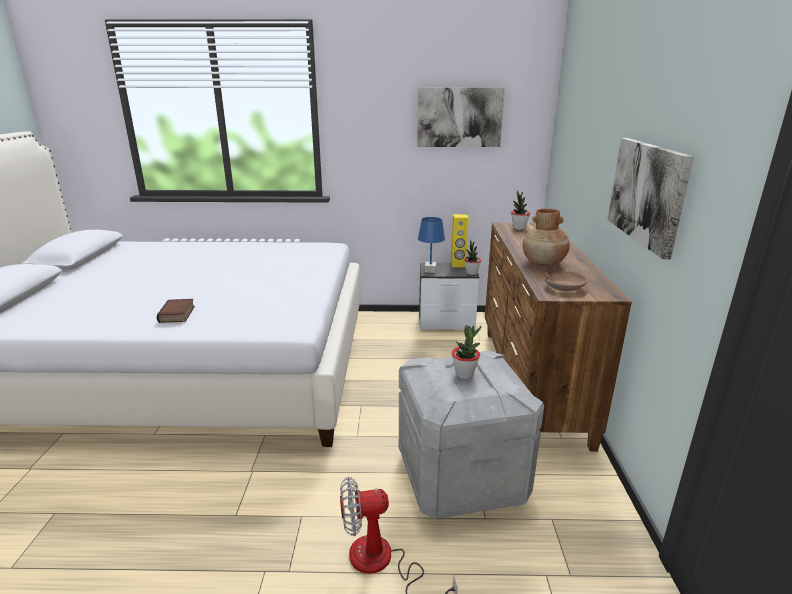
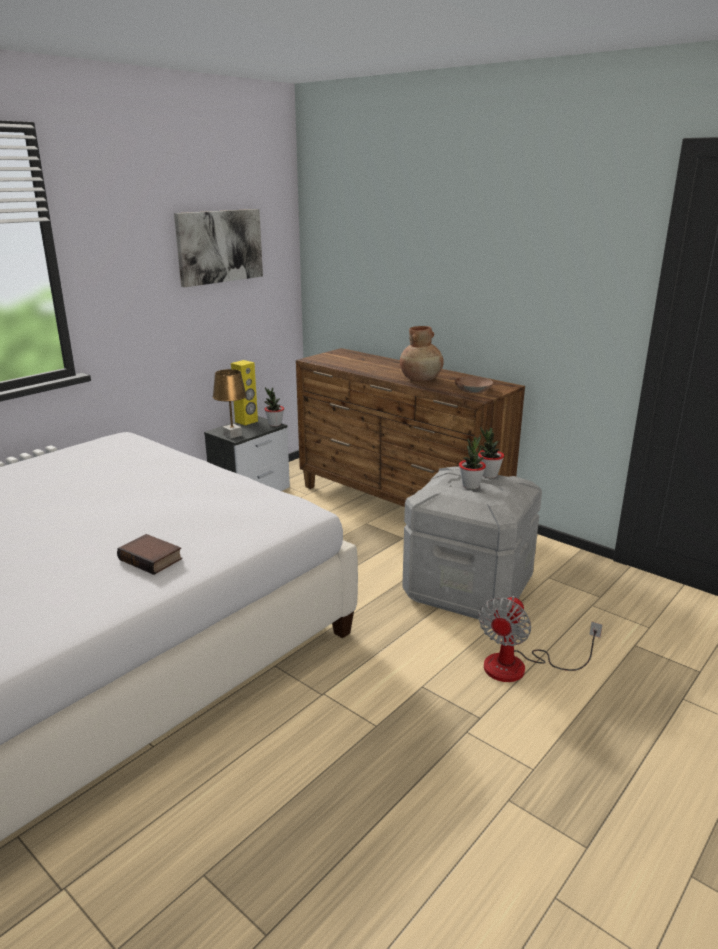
camera: 50 degrees left, 0 degrees up
(430, 270) = (233, 435): blue table lamp -> brown table lamp
(519, 228) = (331, 359): potted plant -> potted plant (489, 475)
(647, 193) = (518, 295): picture -> none

